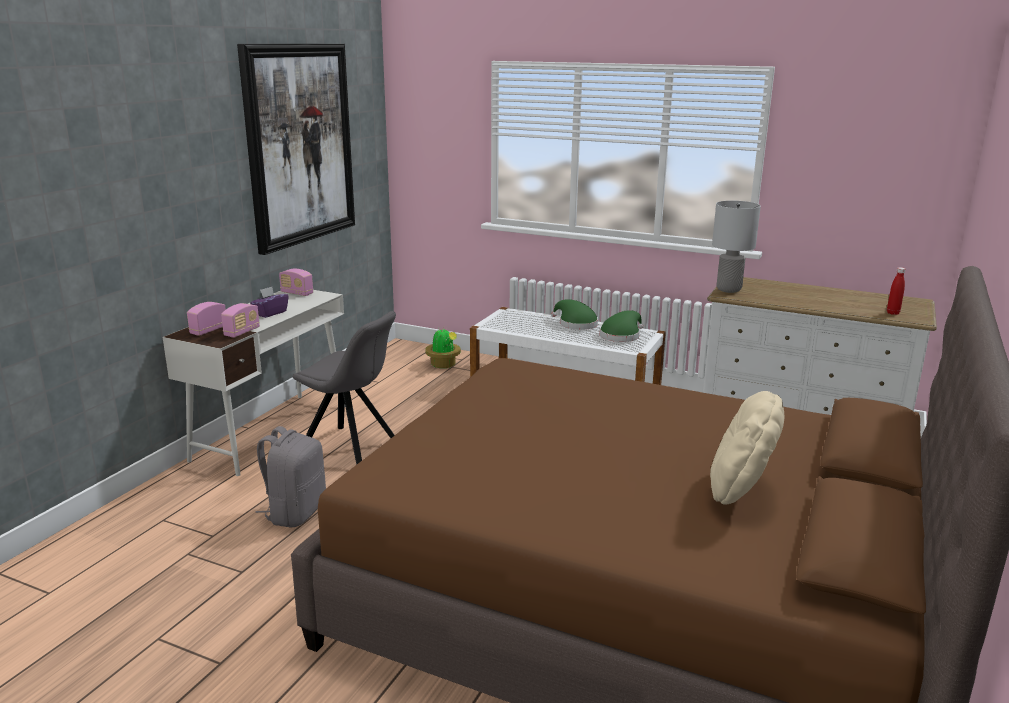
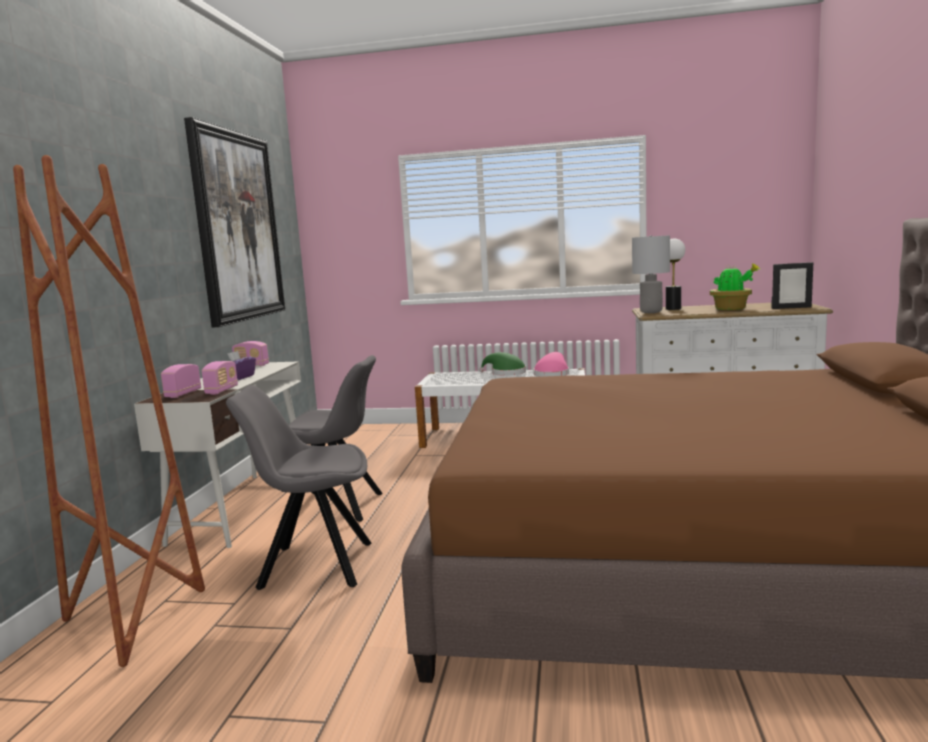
camera: 15 degrees left, 10 degrees down
(131, 536) = (132, 623): none -> brown clothes rack
(295, 512) = (315, 565): grey backpack -> grey chair
(444, 365) = (380, 435): potted plant -> potted plant (732, 309)
(621, 335) = (552, 374): green hat -> pink hat
(740, 493) = (828, 414): beige pillow -> none
(763, 287) = (673, 309): none -> table lamp
(893, 313) = (791, 307): red bottle -> picture frame

